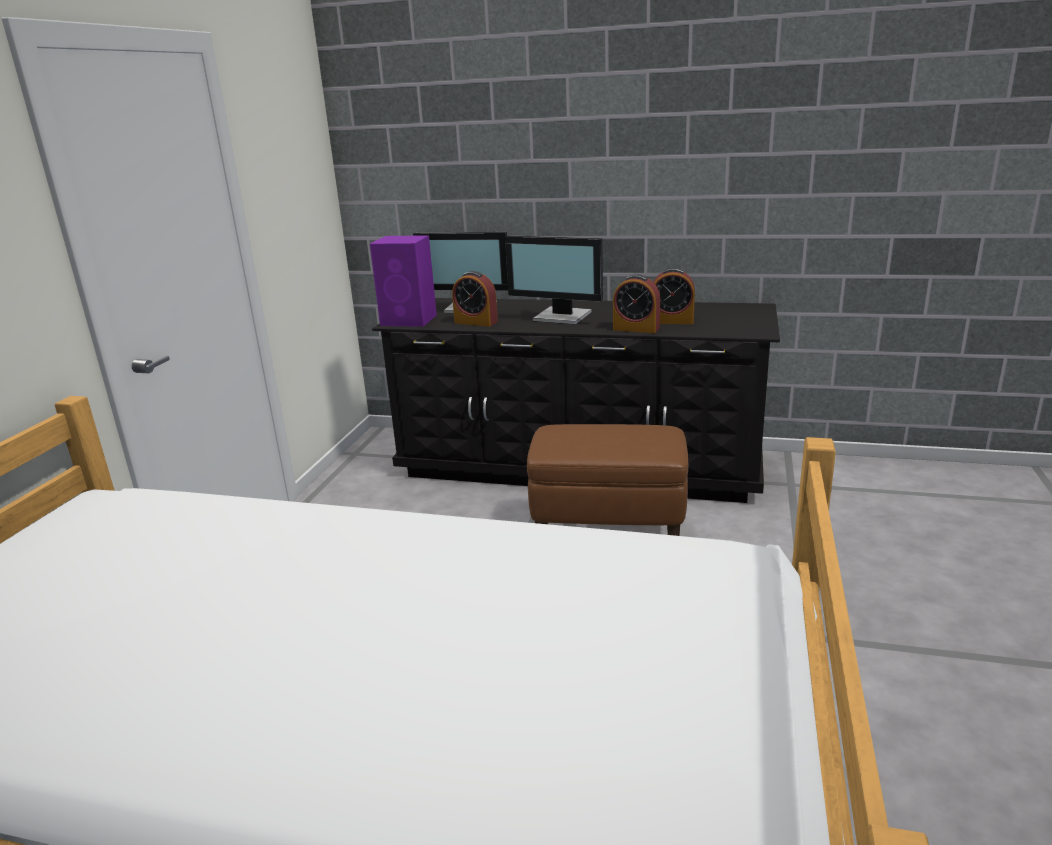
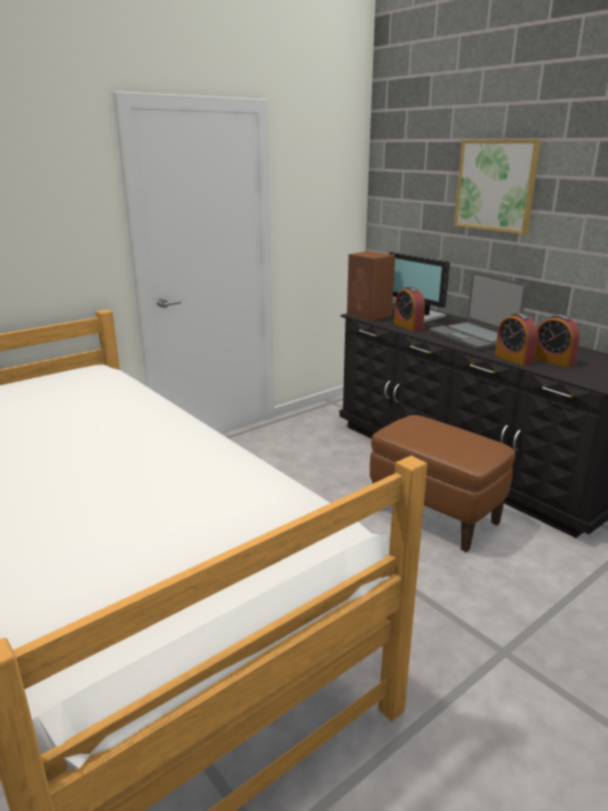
camera: 35 degrees right, 0 degrees up
(410, 320) = (370, 315): purple speaker -> brown speaker
(530, 133) = (496, 185): none -> picture
(562, 317) = (473, 337): monitor -> laptop

